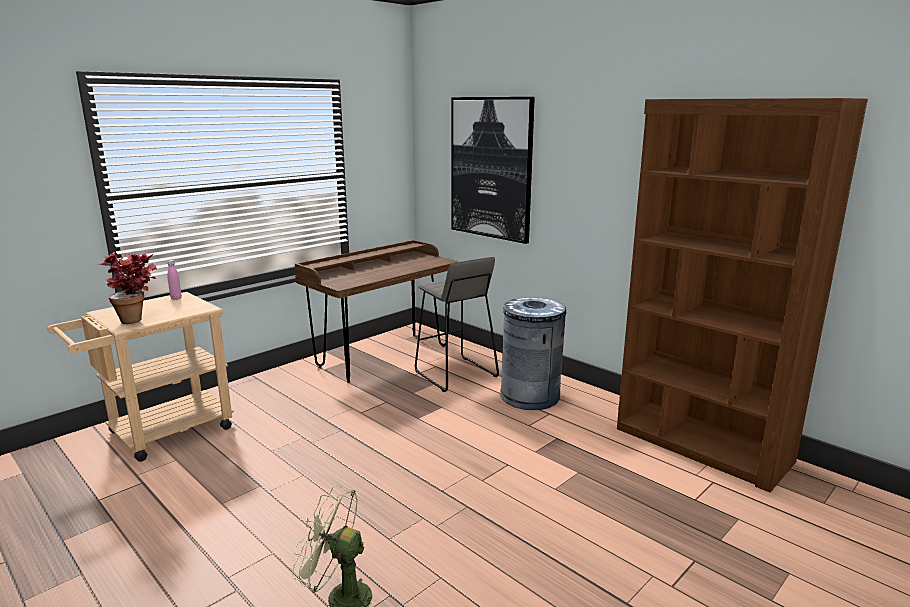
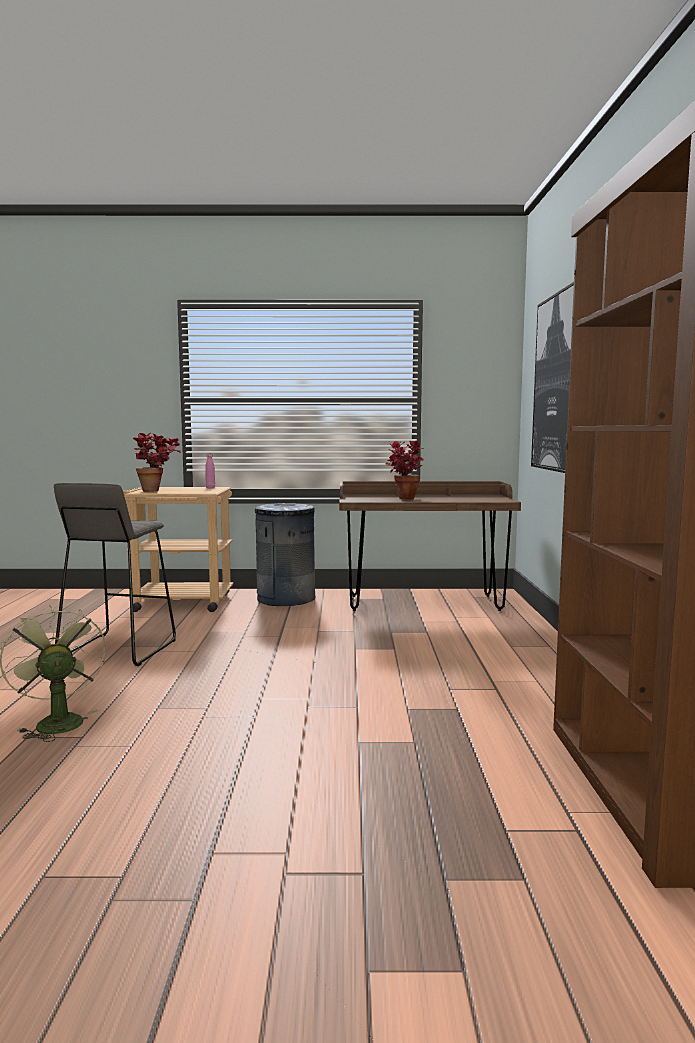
camera: 45 degrees right, 10 degrees down
(374, 274) = (403, 499): none -> potted plant
(455, 374) = (463, 631): grey stool -> grey stool (117, 650)
(530, 396) = (506, 670): grey trash can -> grey trash can (286, 599)

